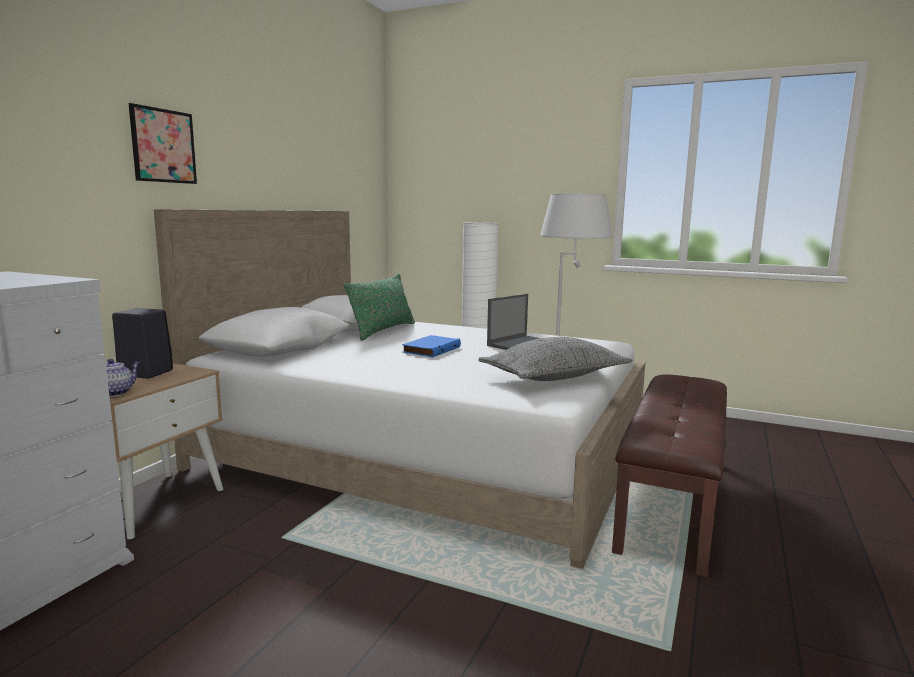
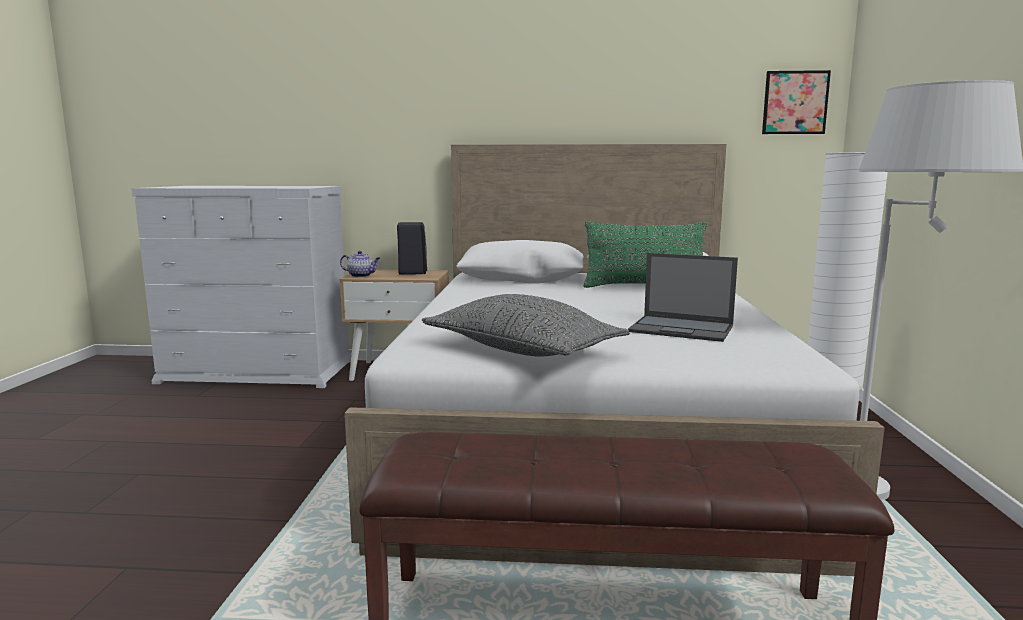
camera: 70 degrees right, 0 degrees up
(163, 146) = (471, 91): picture -> picture (795, 102)
(430, 349) = (585, 305): blue book -> none

